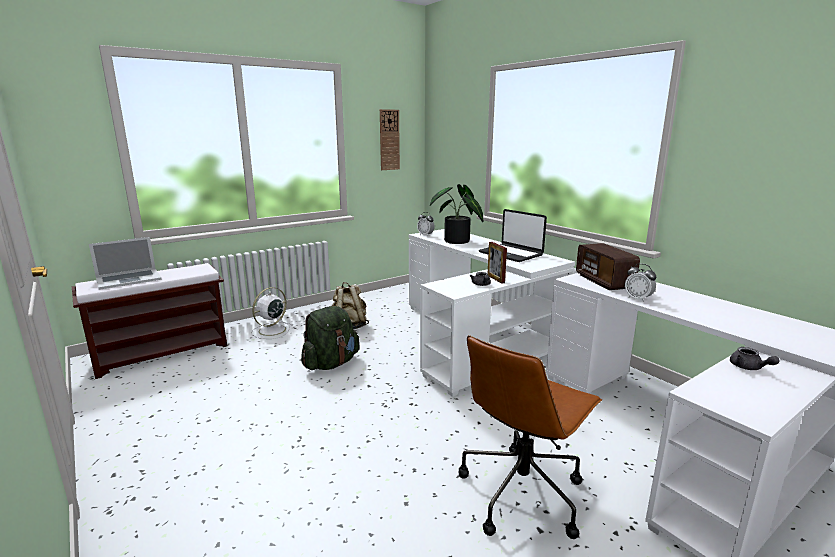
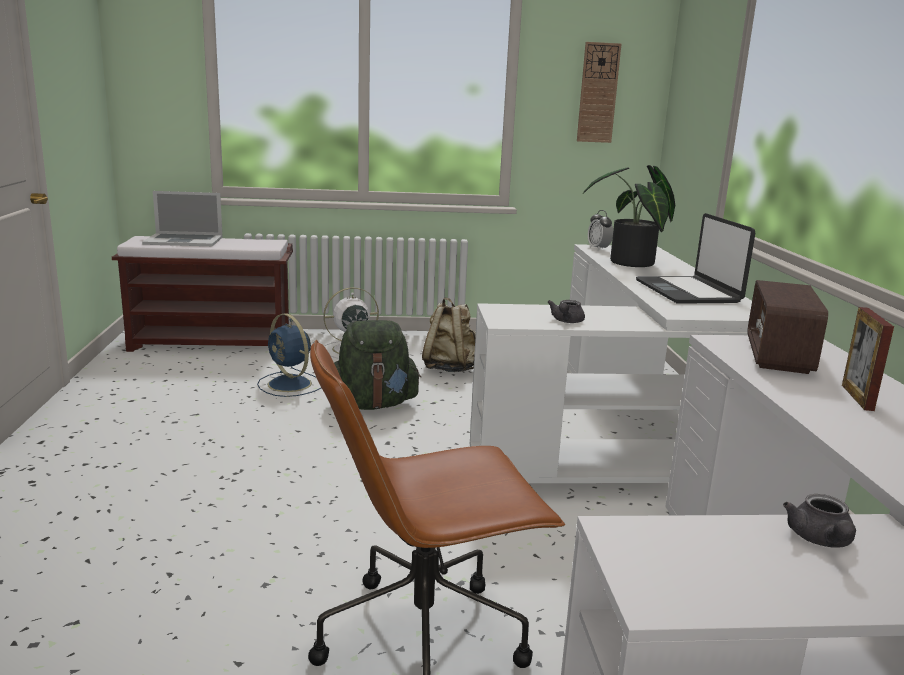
camera: 30 degrees right, 0 degrees up
(261, 366) = (291, 385): none -> blue fan
(495, 279) = (605, 319): picture frame -> picture frame (857, 397)
(638, 299) = (790, 390): alarm clock -> none

